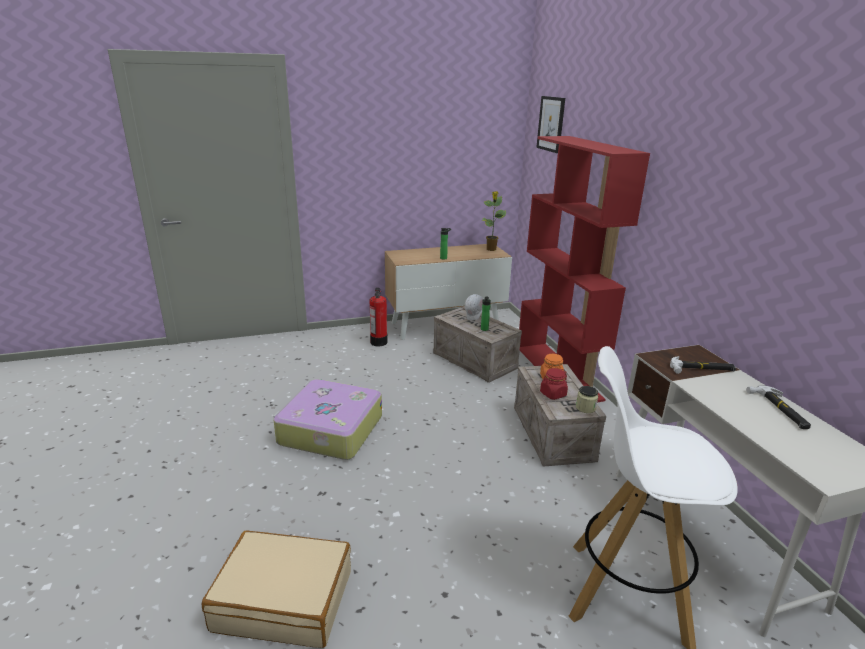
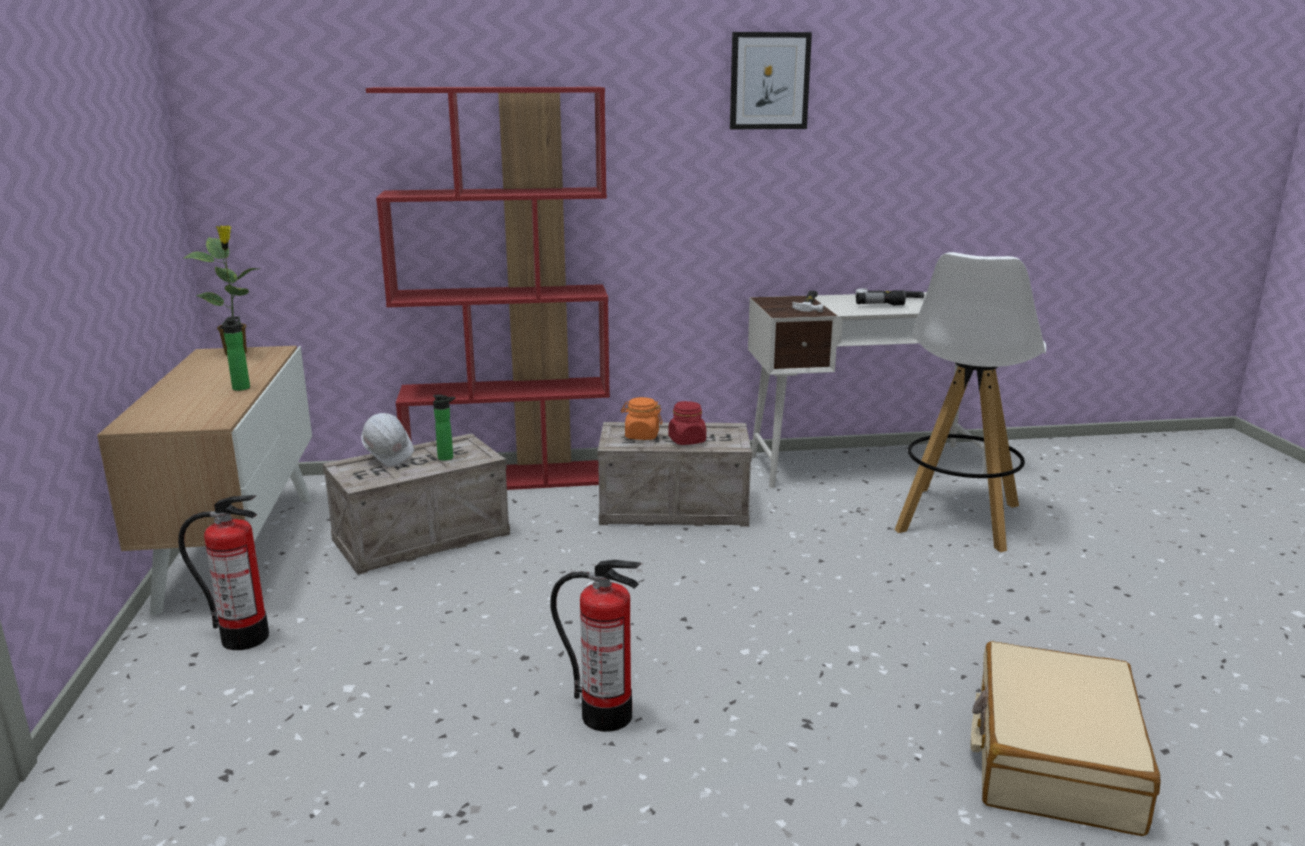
camera: 80 degrees left, 5 degrees down
(329, 430) = (606, 715): suitcase -> fire extinguisher
(551, 124) = (284, 74): picture -> picture (769, 81)
(585, 408) = (726, 429): jar -> none
(737, 402) = (879, 305): none -> flashlight

